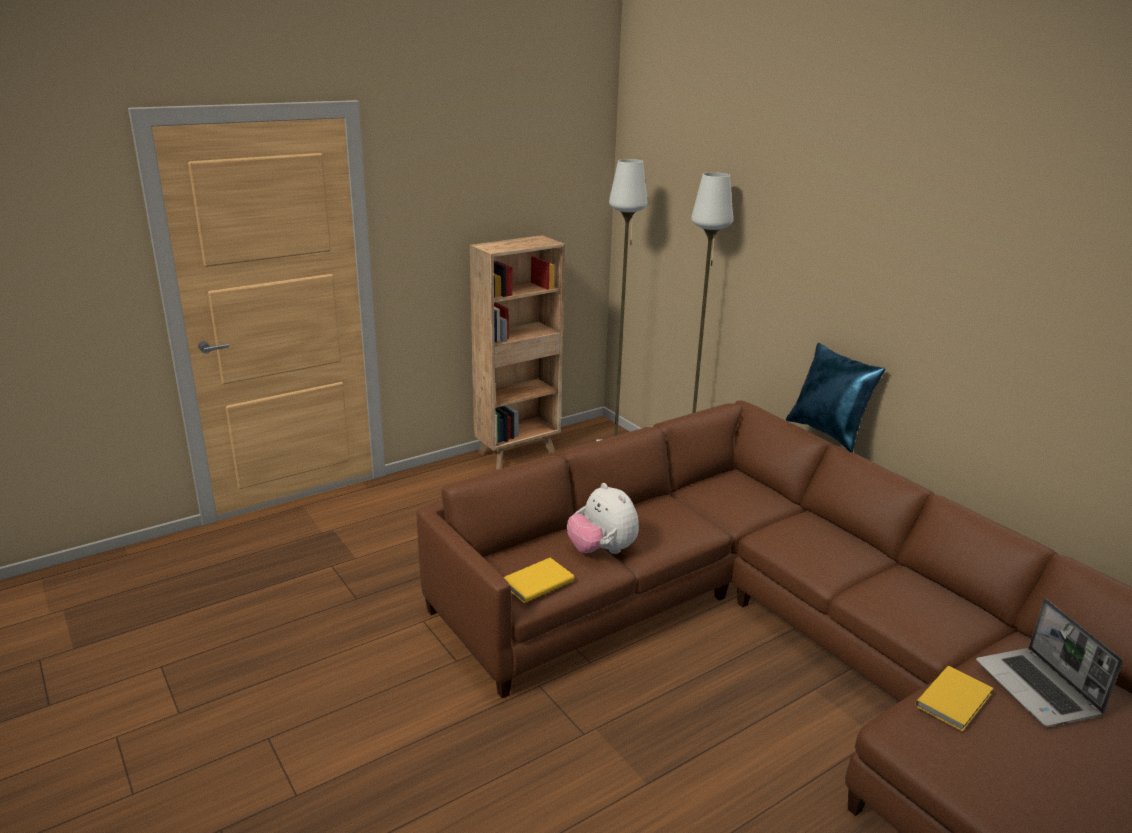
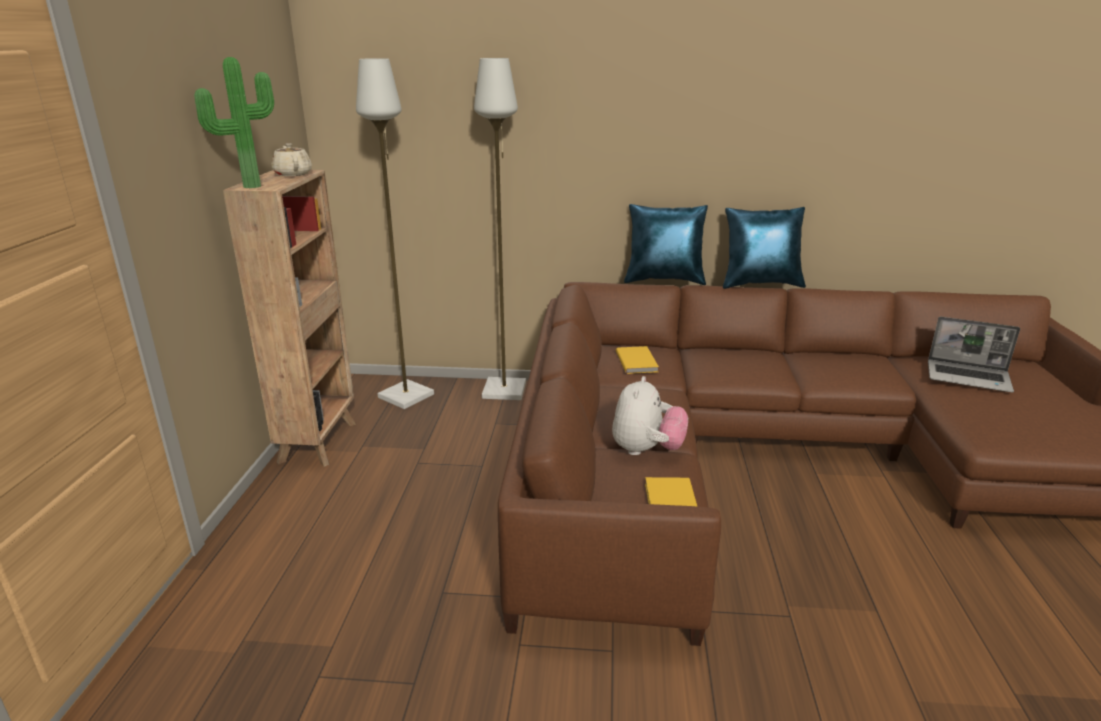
camera: 50 degrees left, 0 degrees up
(489, 245) = (250, 186): none -> potted plant
(536, 242) = (293, 174): none -> beige teapot
(602, 550) = (646, 451): plush toy -> plush toy turned 75 degrees counterclockwise
(913, 476) = (760, 284): none -> blue pillow
(956, 700) = (965, 406): yellow book -> yellow book (637, 361)

